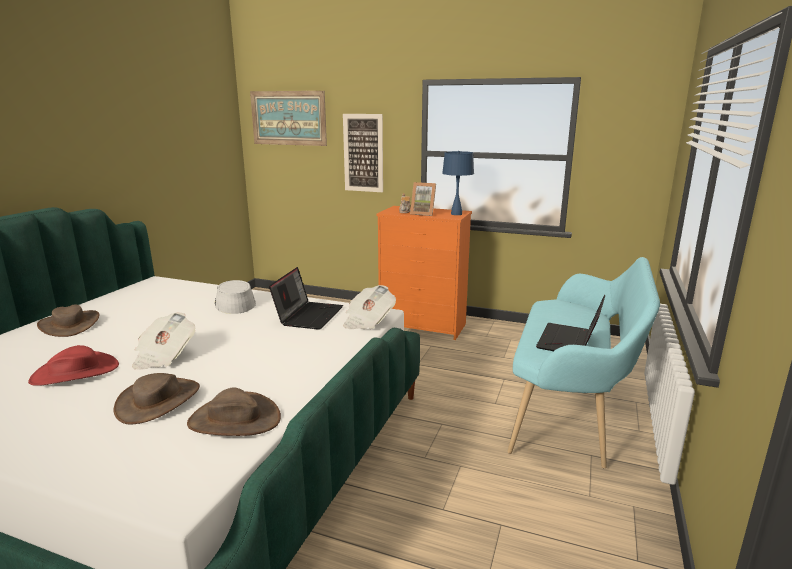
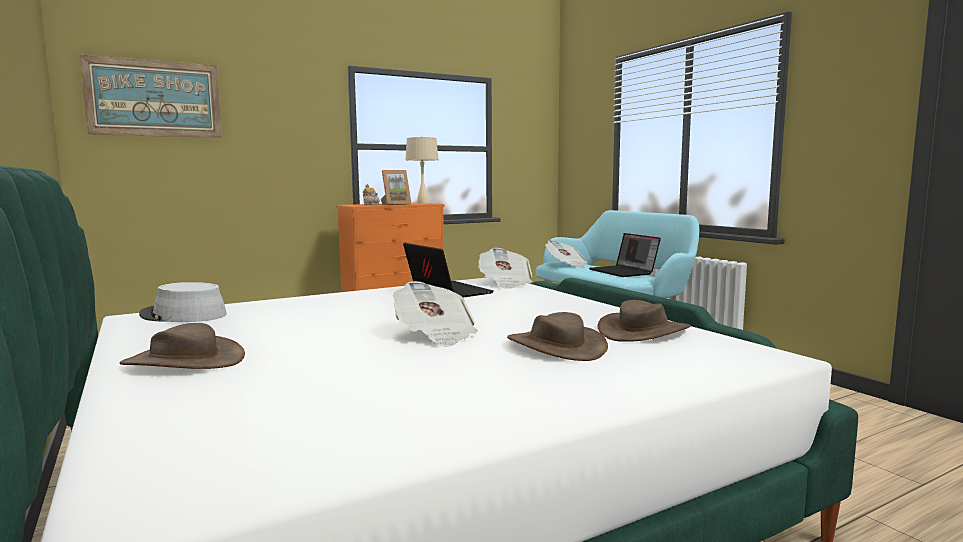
camera: 50 degrees left, 10 degrees down
(75, 372) = (392, 369): red hat -> none
(234, 303) = (338, 303): grey hat -> grey hat (183, 315)
(363, 153) = (277, 147): picture -> none
(456, 214) = (423, 203): blue table lamp -> beige table lamp
(551, 311) = (566, 265): none -> newspaper

